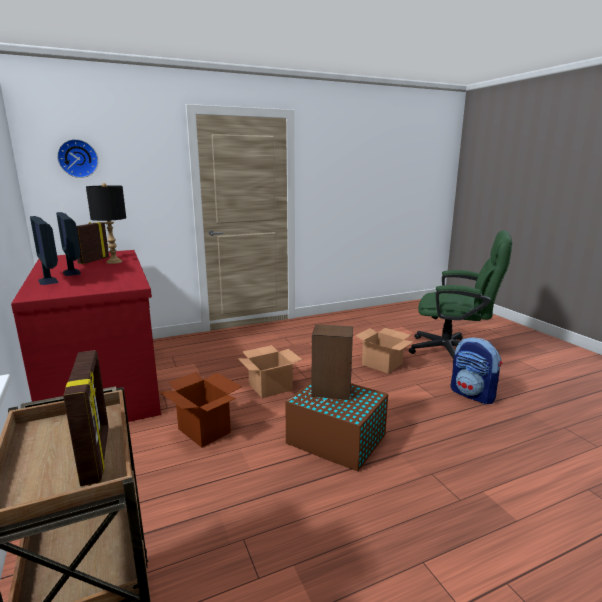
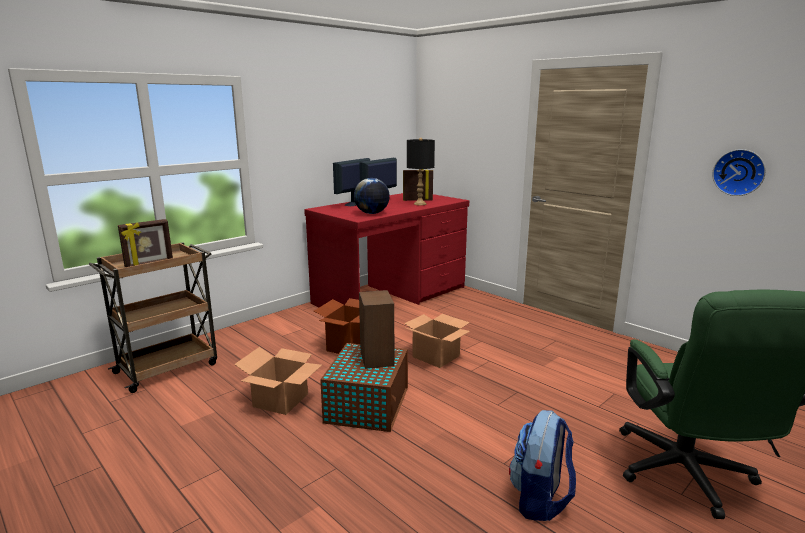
camera: 70 degrees right, 0 degrees up
(78, 158) = (448, 115): wall clock -> wall clock (739, 172)
(120, 279) = (372, 213): none -> globe
(381, 364) = (557, 412): cardboard box -> cardboard box (280, 400)

